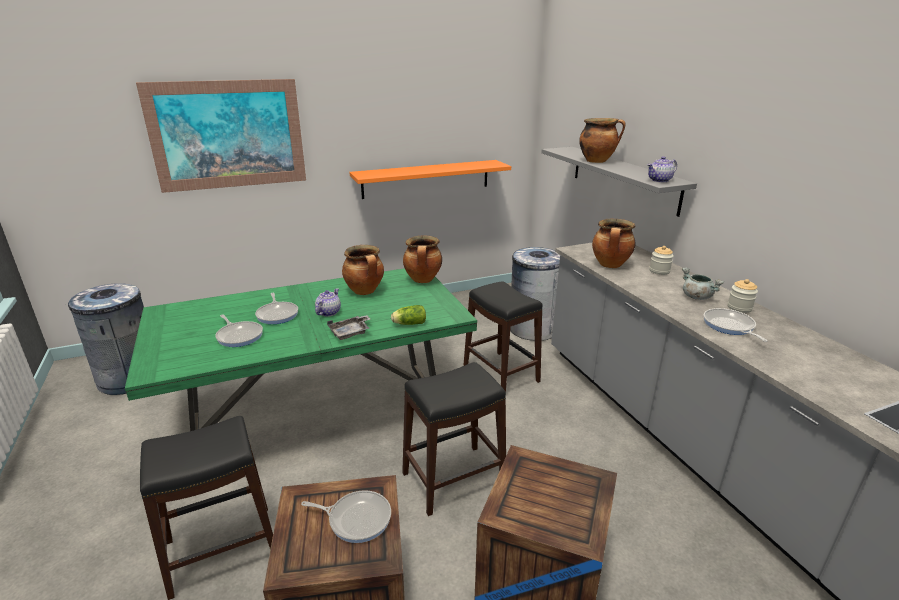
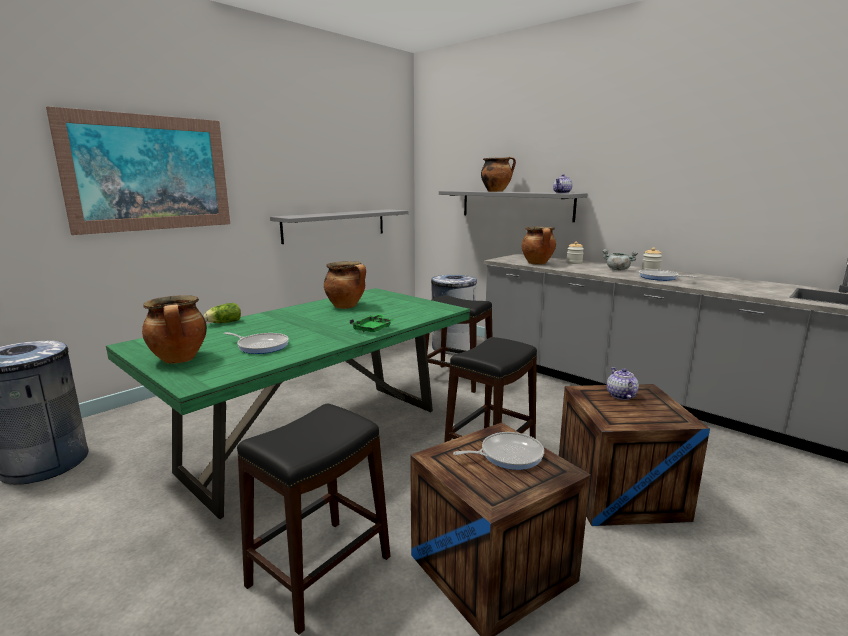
camera: 25 degrees left, 10 degrees down
(277, 314) = (280, 329): frying pan -> none
(328, 312) = (331, 321): teapot -> teapot (620, 395)
(350, 333) = (373, 329): grey tray -> green tray
(408, 324) = (417, 317): lettuce -> lettuce (223, 323)
(423, 280) = (389, 295): cooking pot -> cooking pot (180, 359)
(426, 179) = (335, 225): orange shelf -> grey shelf

